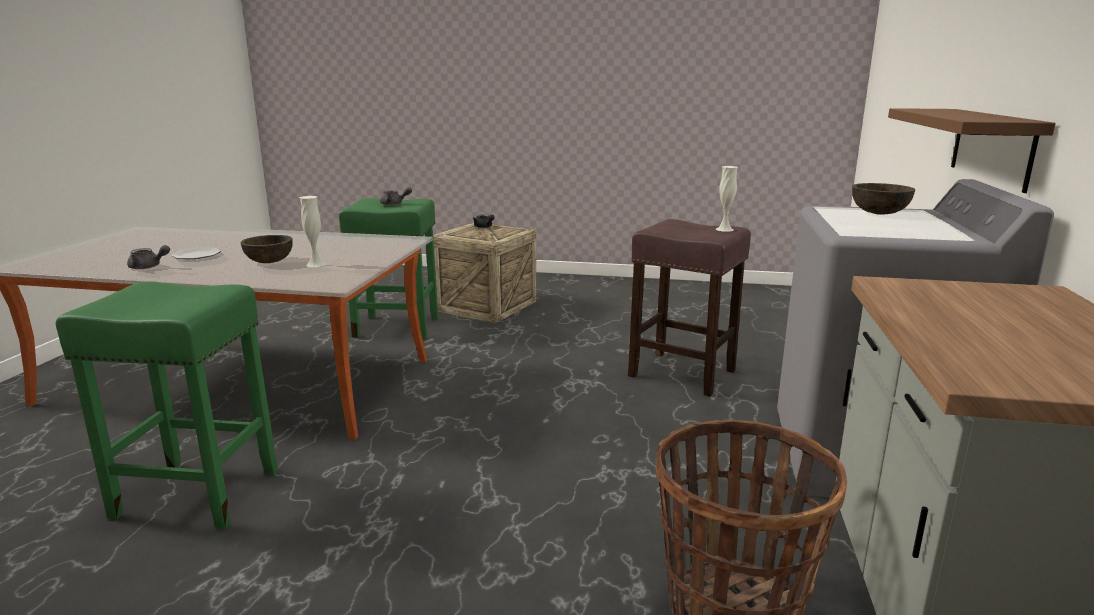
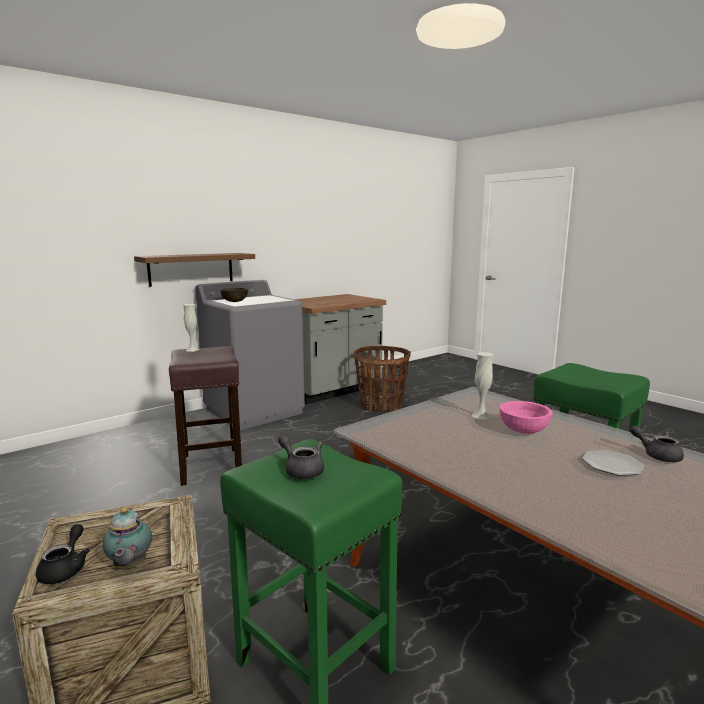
camera: 140 degrees left, 5 degrees down
(269, 262) = (523, 430): brown bowl -> pink bowl
(460, 231) = (129, 566): none -> teapot

